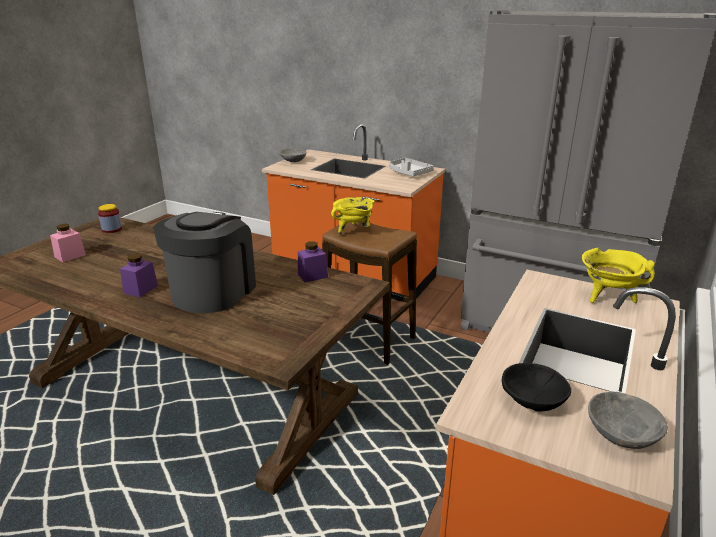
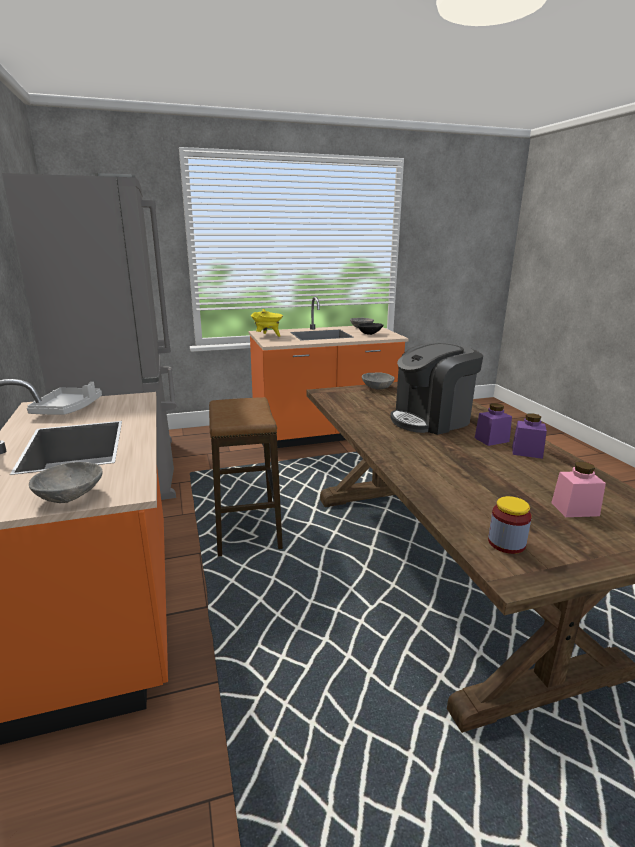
camera: 135 degrees left, 5 degrees down
(312, 276) = (345, 406): purple jar -> purple jar (527, 452)
(327, 317) = (377, 388): none -> grey bowl
(353, 230) = (248, 415): yellow cooking pot -> none

